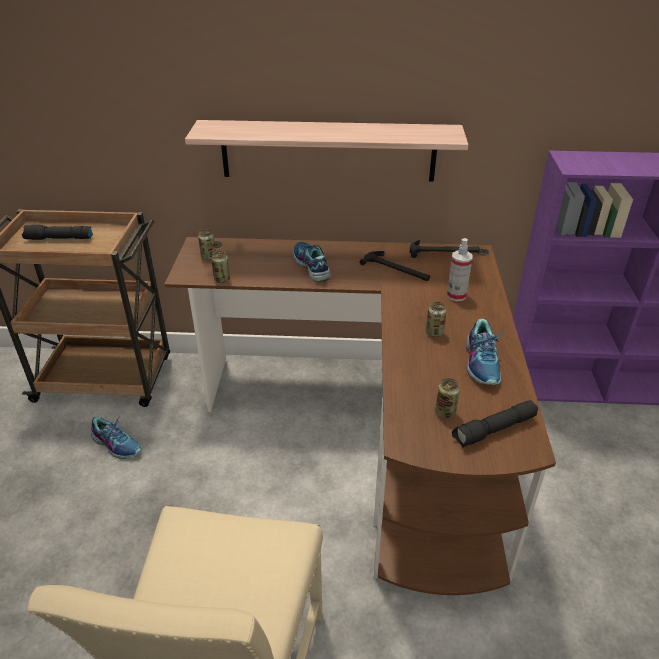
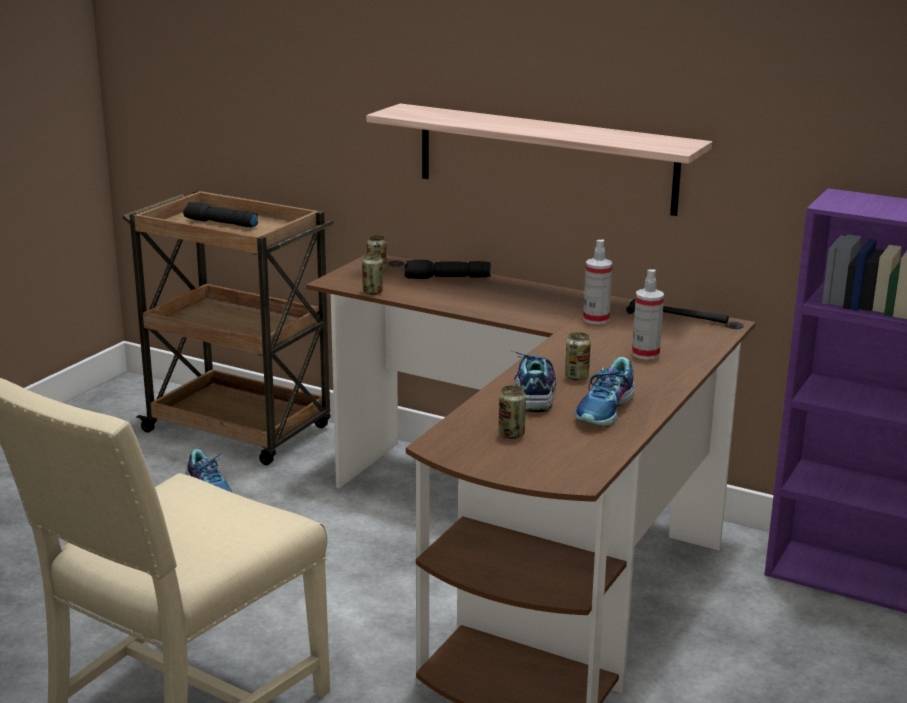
camera: 25 degrees right, 15 degrees down
(311, 266) = (489, 299): shoe -> shoe (533, 392)
(396, 269) = (596, 319): hammer -> spray bottle
(494, 430) = (552, 458): black flashlight -> black flashlight (446, 278)

